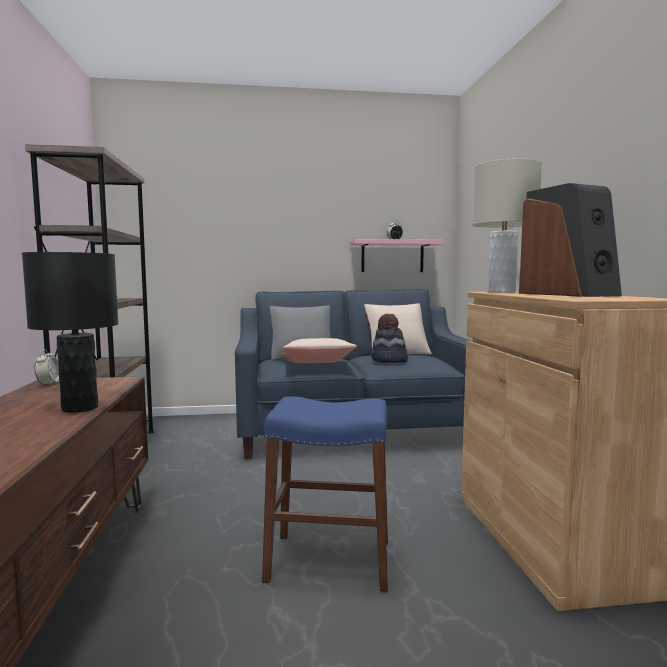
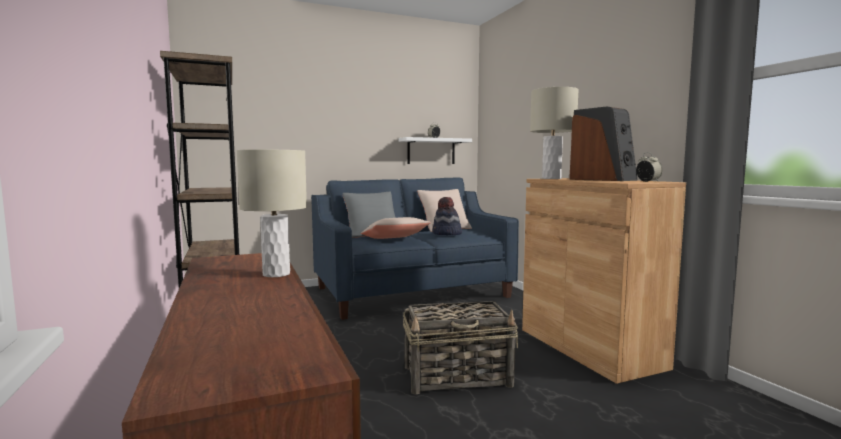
camera: 15 degrees left, 0 degrees up
(49, 383) = (210, 260): alarm clock -> alarm clock (648, 181)
(80, 408) = (276, 274): black table lamp -> beige table lamp
(329, 560) = (458, 376): blue stool -> basket
(392, 256) = (431, 151): pink shelf -> white shelf

